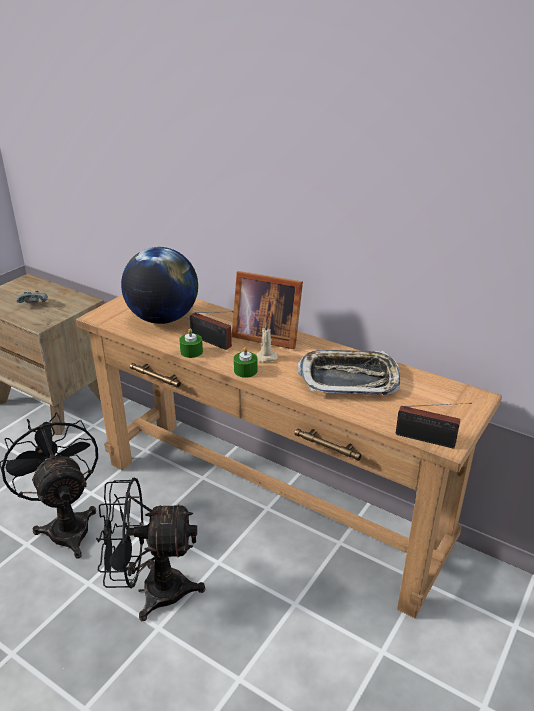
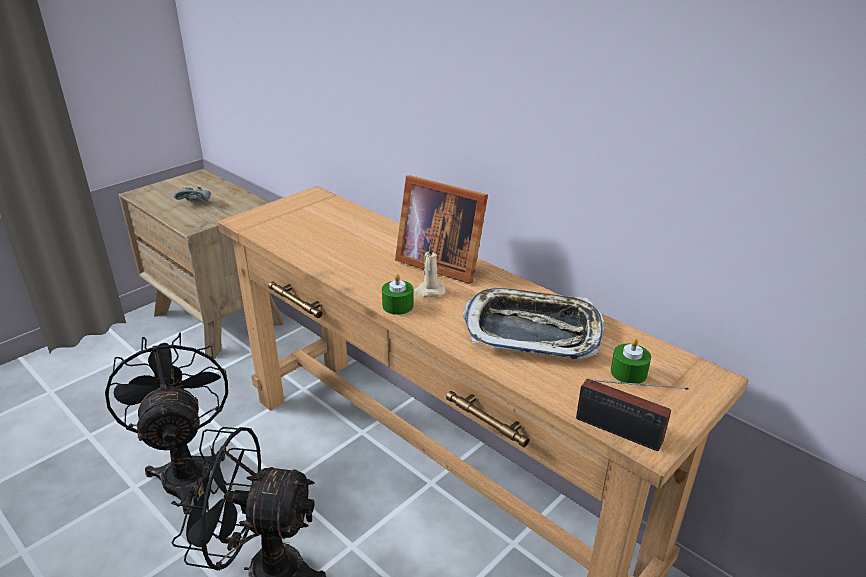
camera: 10 degrees right, 0 degrees up
(163, 319) = (319, 230): globe -> none
(191, 352) = (338, 274): green candle -> green candle (628, 373)
(212, 342) = (369, 265): radio -> none

